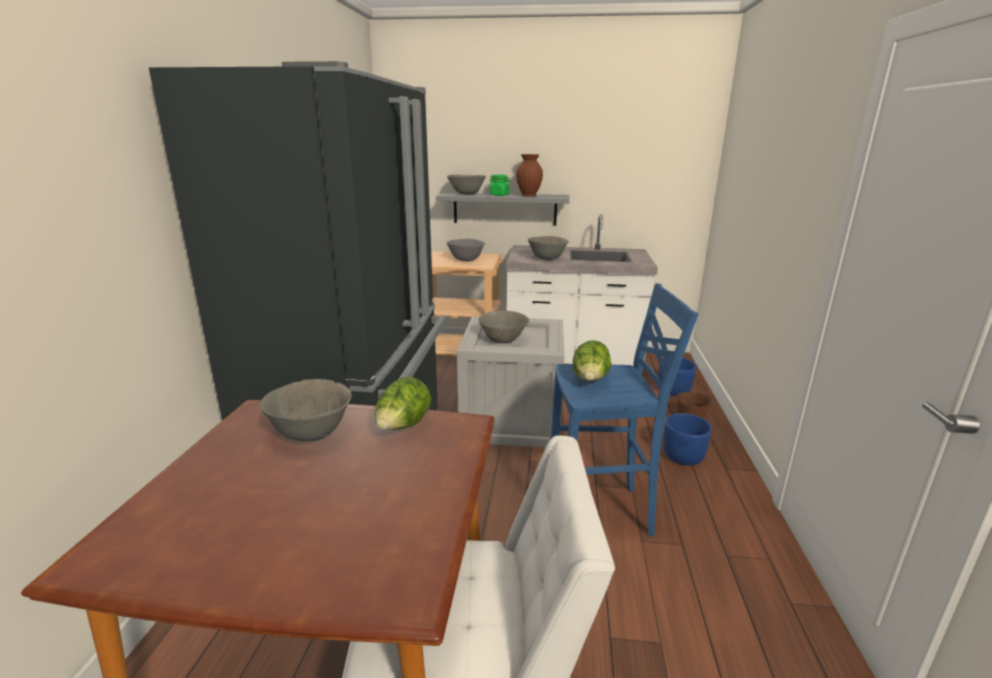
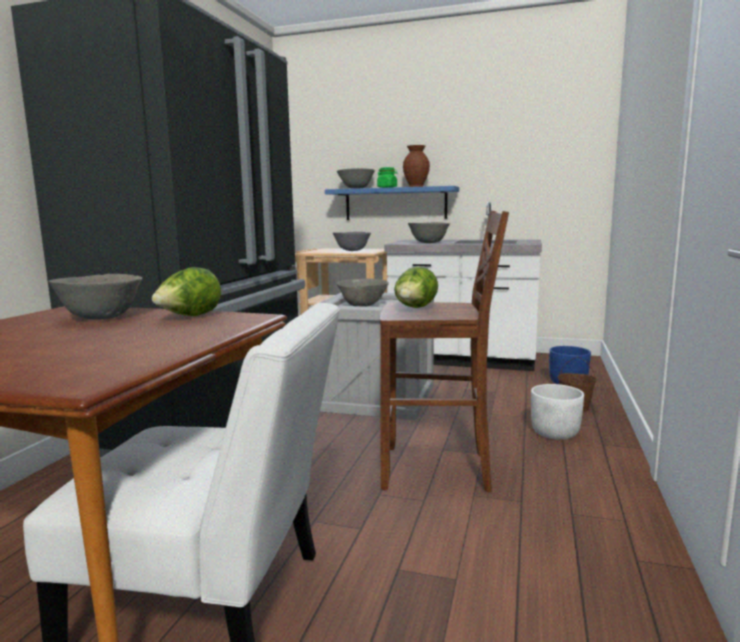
camera: 10 degrees right, 10 degrees down
(504, 209) = (395, 204): grey shelf -> blue shelf
(601, 512) = (439, 470): blue stool -> brown stool
(683, 457) = (555, 433): blue planter -> white planter

